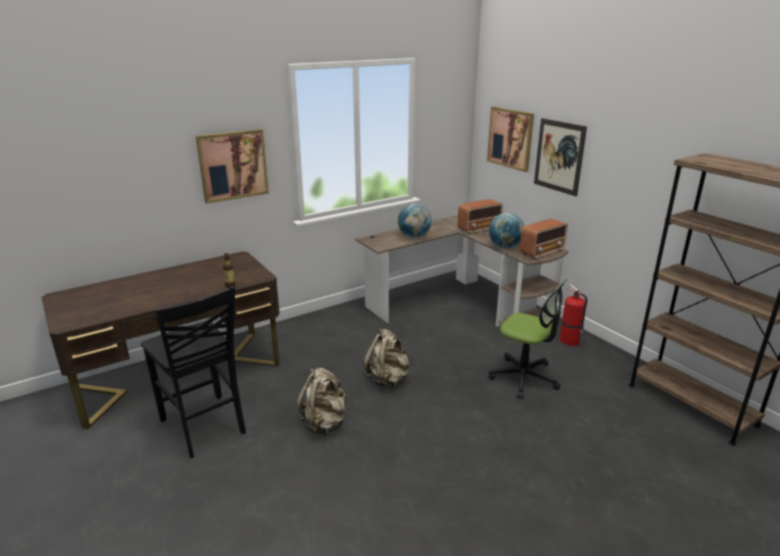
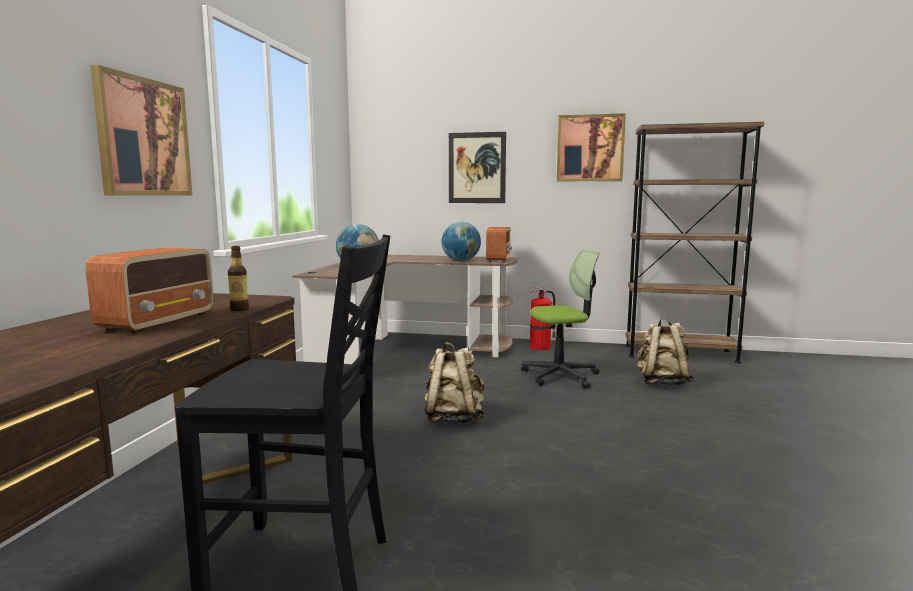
camera: 45 degrees left, 15 degrees down
(324, 423) = (466, 479): beige backpack -> beige backpack (662, 383)
(479, 229) = (408, 258): radio -> radio (159, 321)
(510, 138) = (409, 162): picture -> picture (590, 148)

